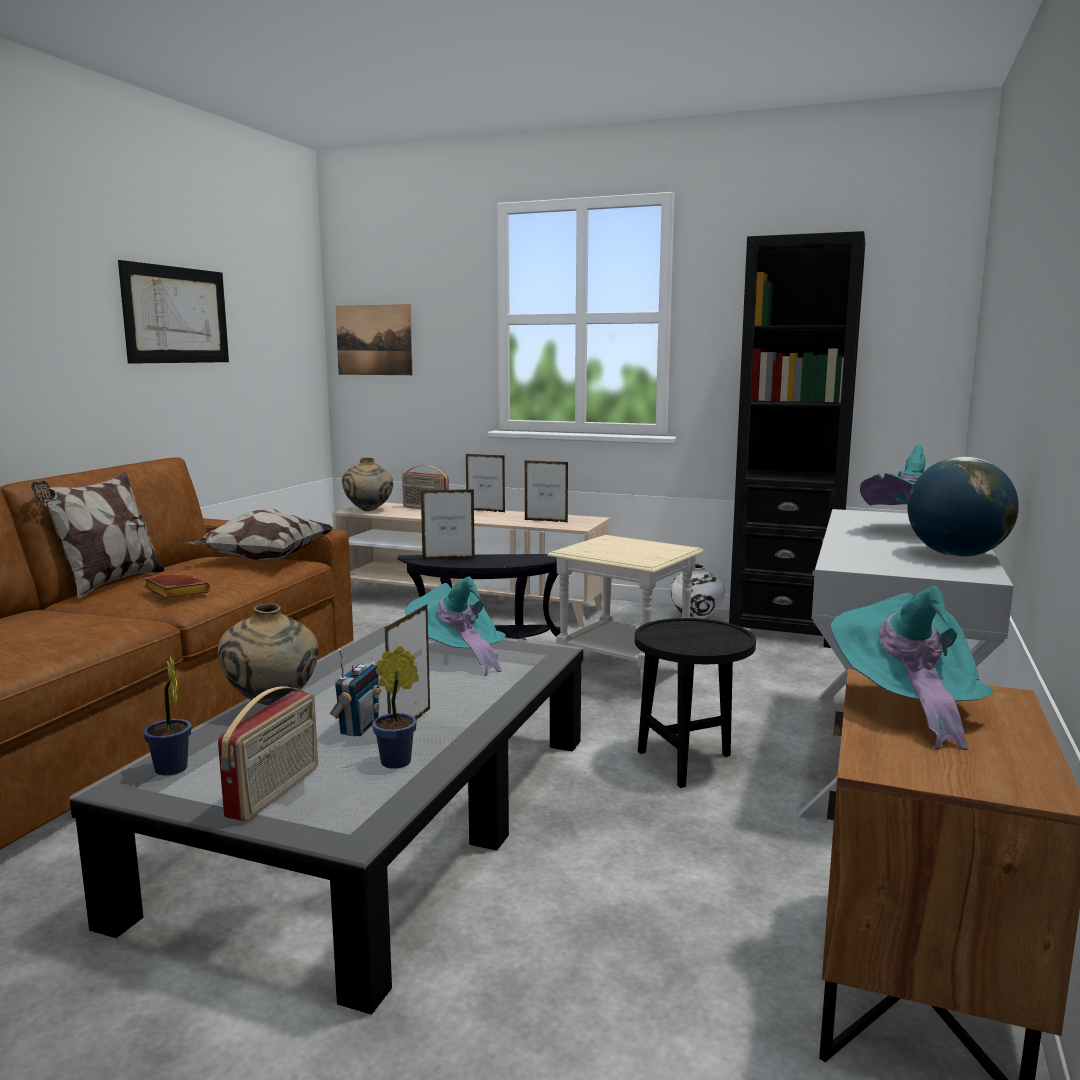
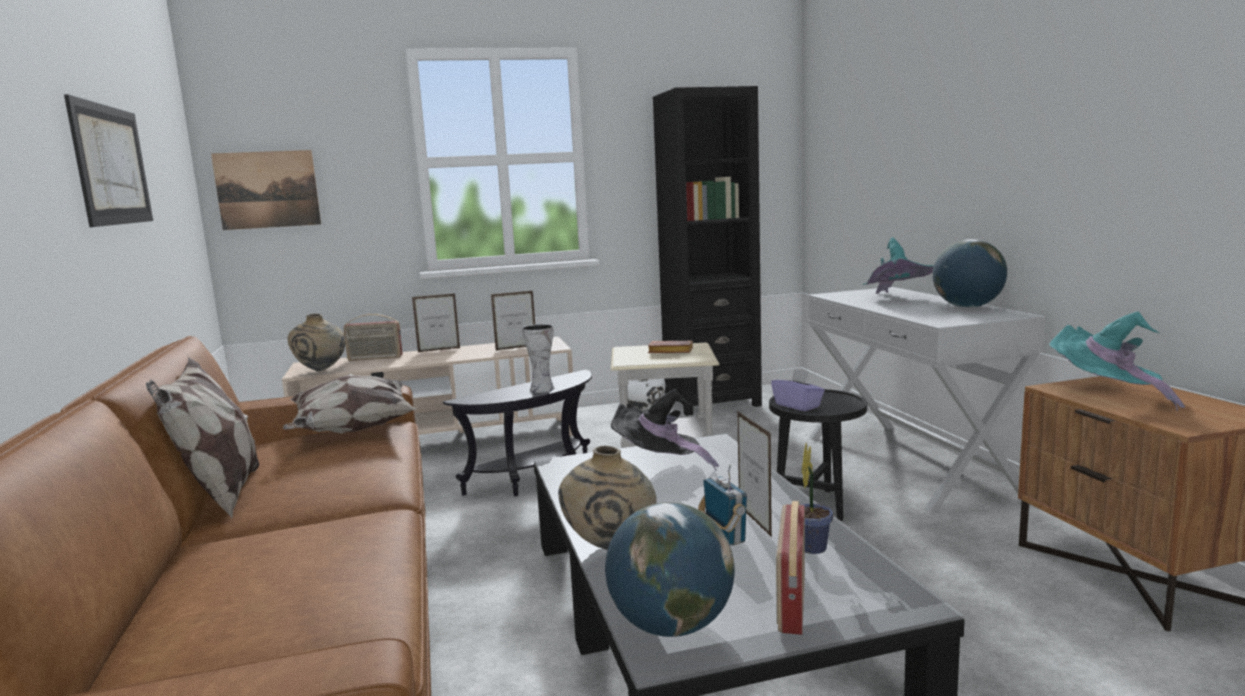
camera: 35 degrees left, 0 degrees up
(171, 771) = (671, 626): potted plant -> globe
(173, 592) = (348, 479): brown book -> brown book (669, 352)
(275, 792) = (790, 602): radio -> radio turned 150 degrees counterclockwise
(448, 559) = (499, 394): picture frame -> none
(458, 655) = (660, 465): turquoise hat -> black hat
(488, 562) = (541, 389): none -> vase
(661, 634) = (798, 405): none -> purple tissue box

